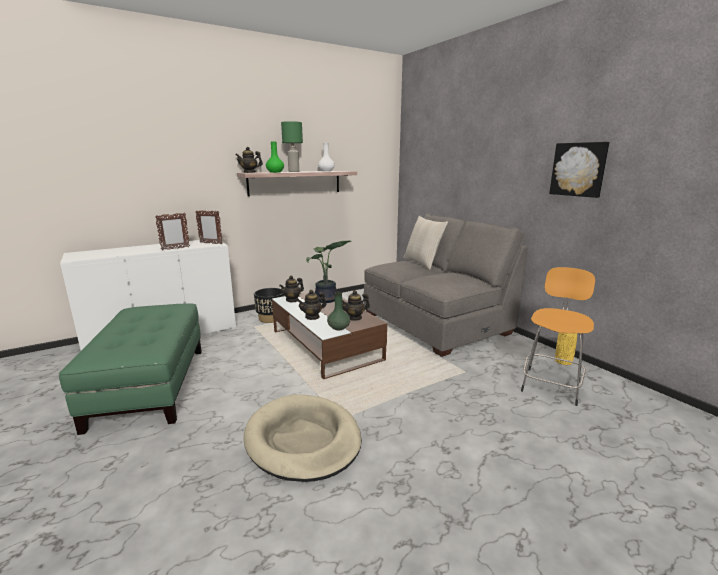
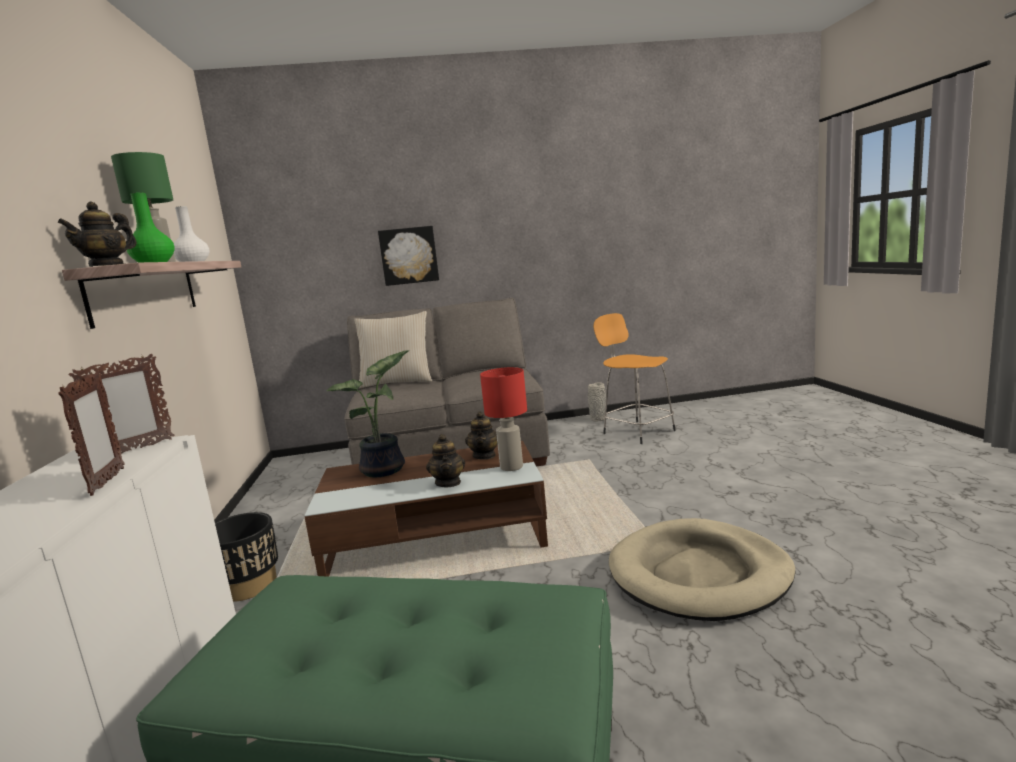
camera: 65 degrees left, 5 degrees down
(292, 300) = (345, 496): teapot -> none
(338, 328) = (511, 467): green vase -> red table lamp
(563, 362) = (598, 419): yellow vase -> grey vase
(579, 169) = (550, 225): picture -> picture (409, 255)

